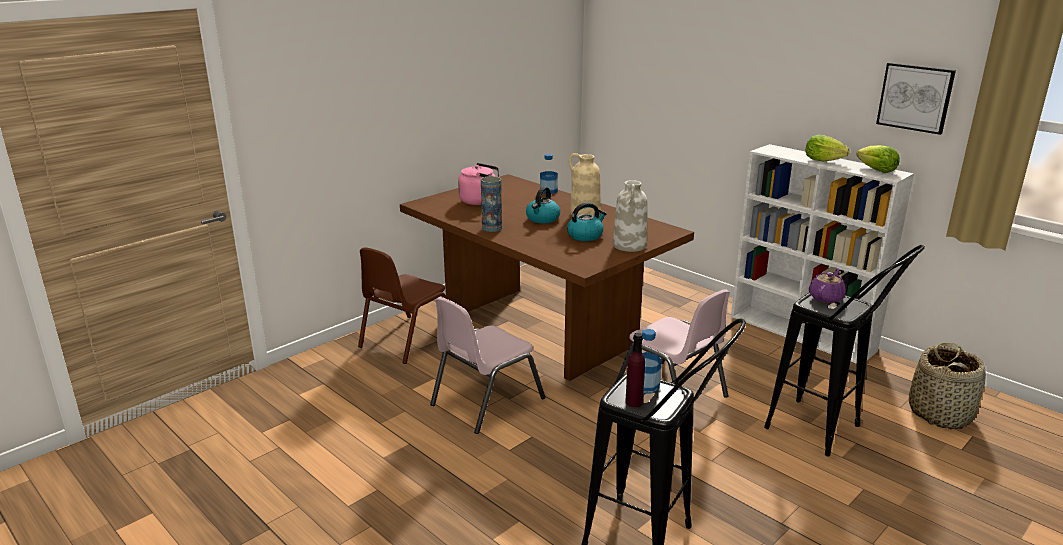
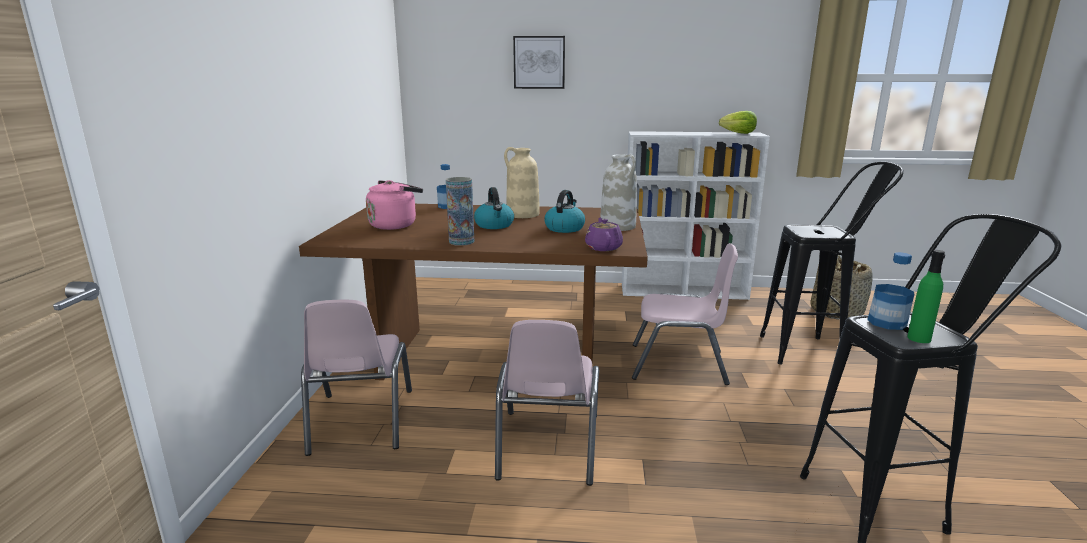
camera: 40 degrees left, 5 degrees down
(407, 339) = (360, 421): brown chair -> pink chair
(634, 402) = (919, 338): purple bottle -> green bottle
(823, 160) = (692, 133): lettuce -> none
(826, 297) = (805, 228): purple teapot -> purple teapot (603, 247)
(915, 97) = (753, 70): picture -> picture (539, 62)

